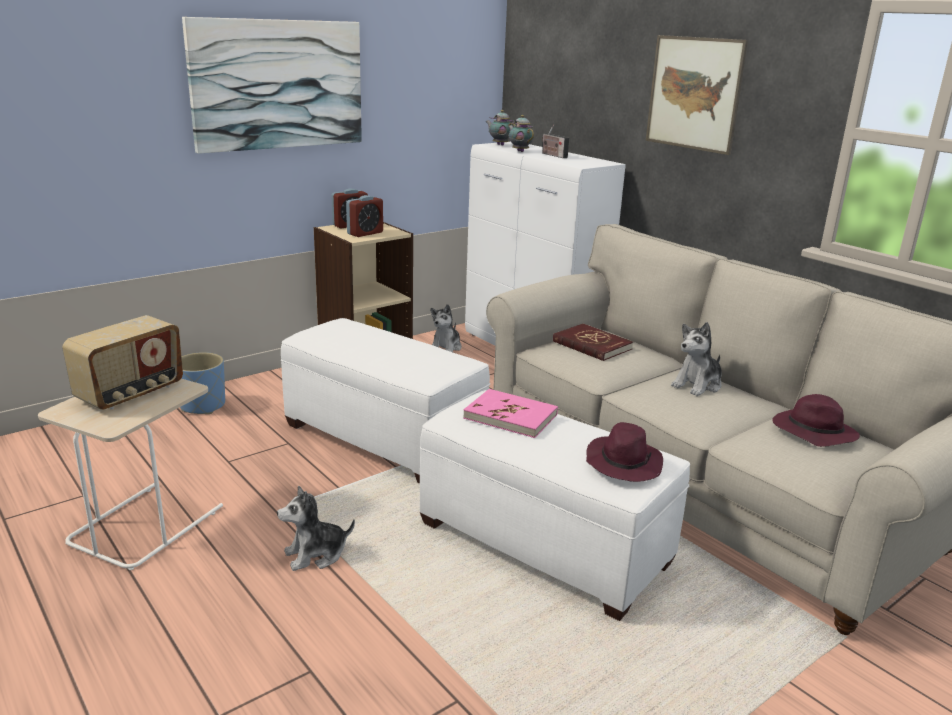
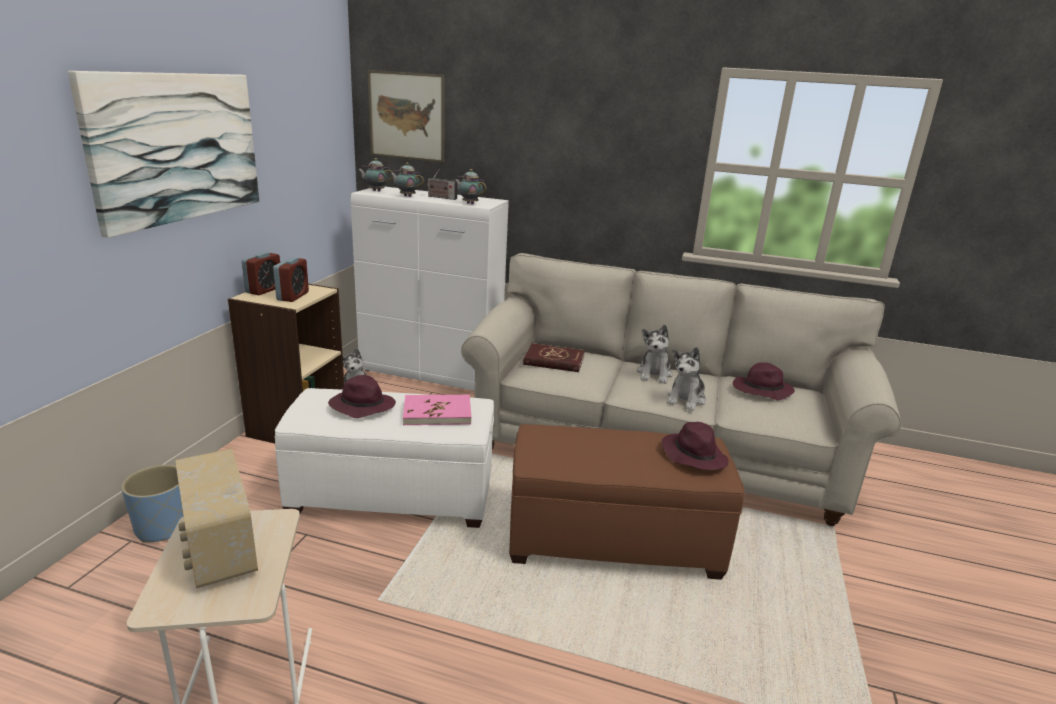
camera: 35 degrees left, 0 degrees up
(131, 393) = (219, 550): radio -> radio turned 150 degrees clockwise
(316, 555) = (455, 637): plush toy -> plush toy (686, 399)
(362, 340) = (361, 406): none -> purple hat
(510, 416) = (575, 442): pink book -> pink book (437, 413)
(544, 544) = (613, 540): white ottoman -> brown ottoman
(570, 162) = (469, 203): none -> teapot
(694, 93) = (571, 138): picture -> picture (406, 116)

